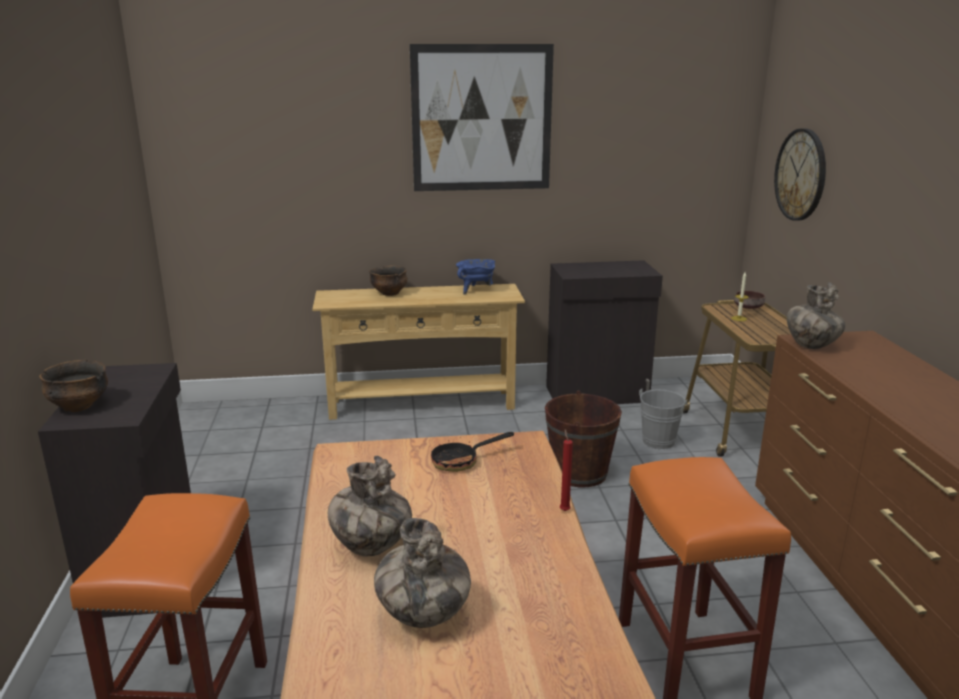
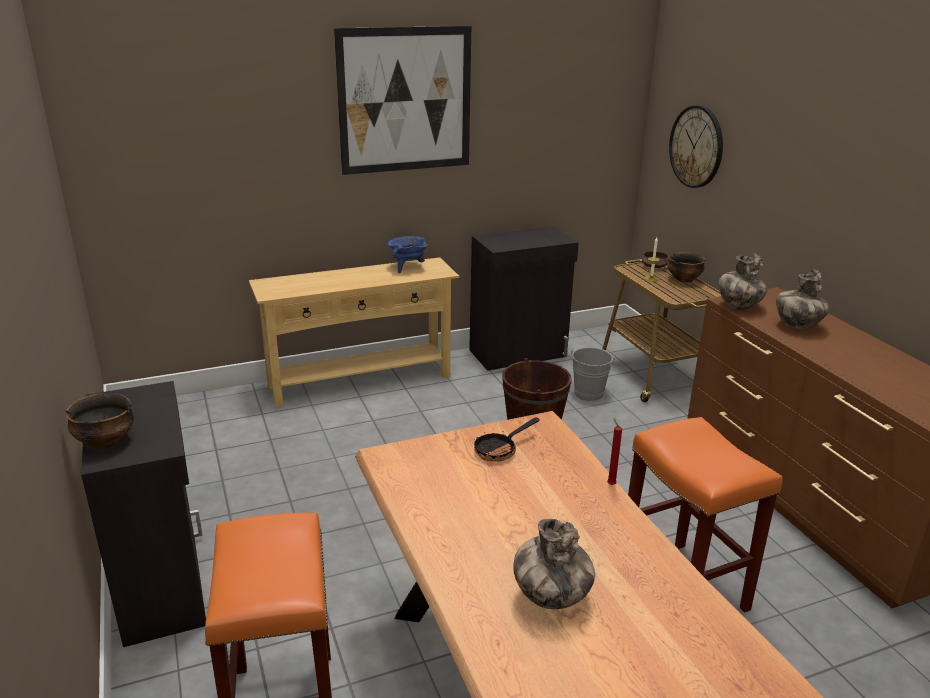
camera: 15 degrees left, 5 degrees up
(371, 547) = (470, 543): vase -> vase (796, 326)
(389, 293) = (325, 277): bowl -> bowl (684, 279)

